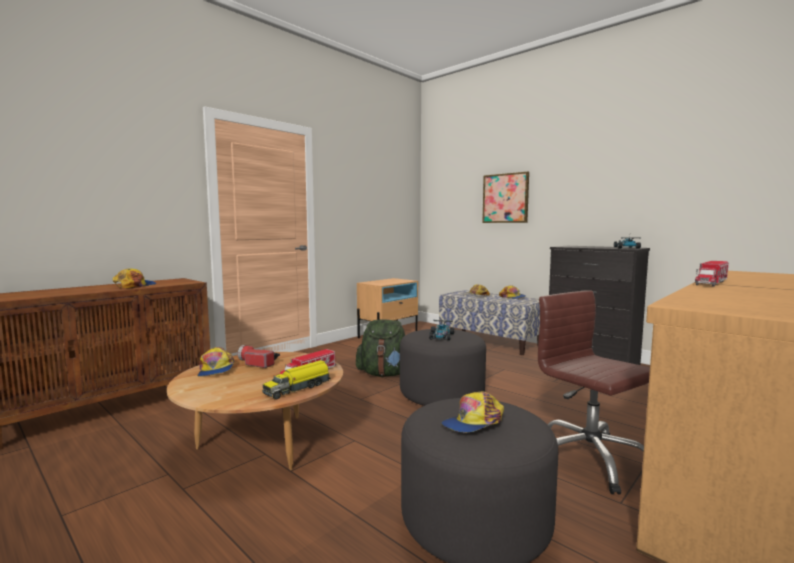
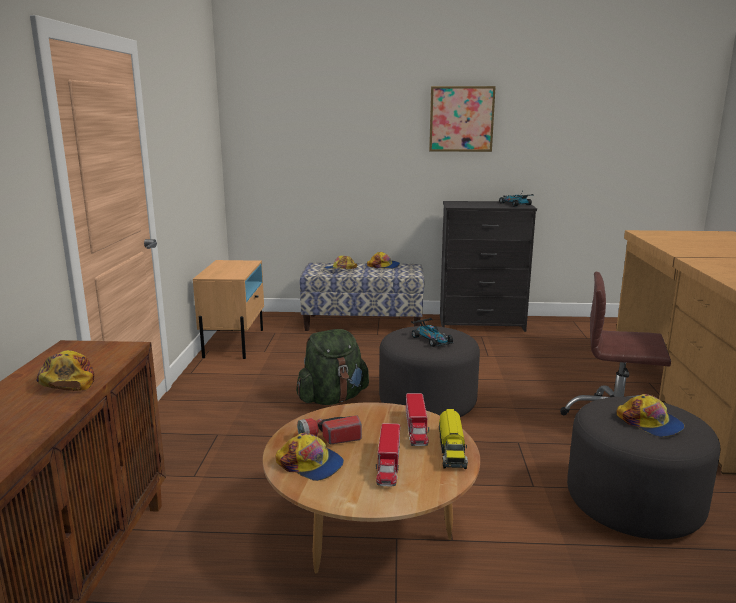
camera: 40 degrees left, 10 degrees up
(473, 423) = (650, 423): cap -> cap turned 45 degrees counterclockwise
(505, 198) = (361, 142): picture -> picture (461, 119)
(711, 283) = (684, 256): toy truck -> toy truck (388, 464)

